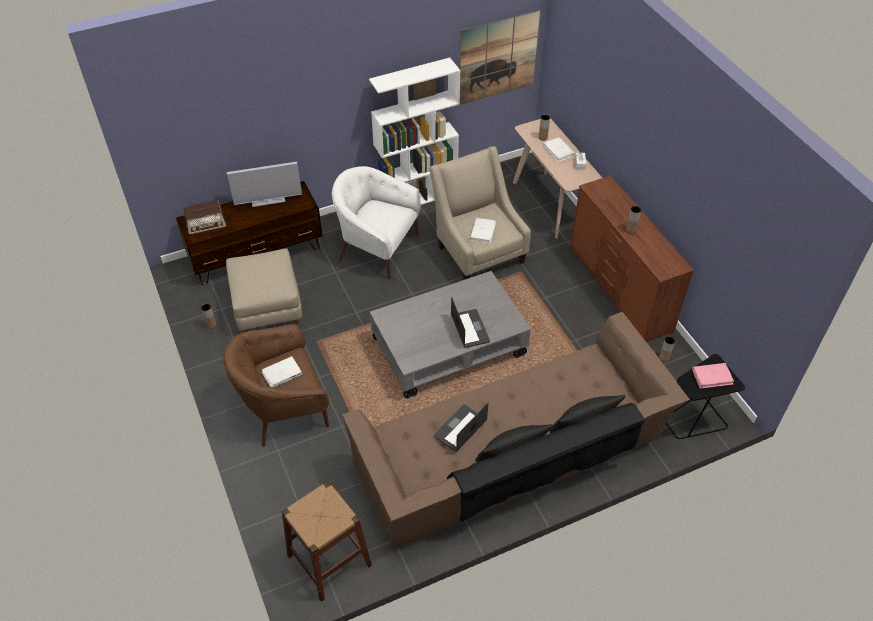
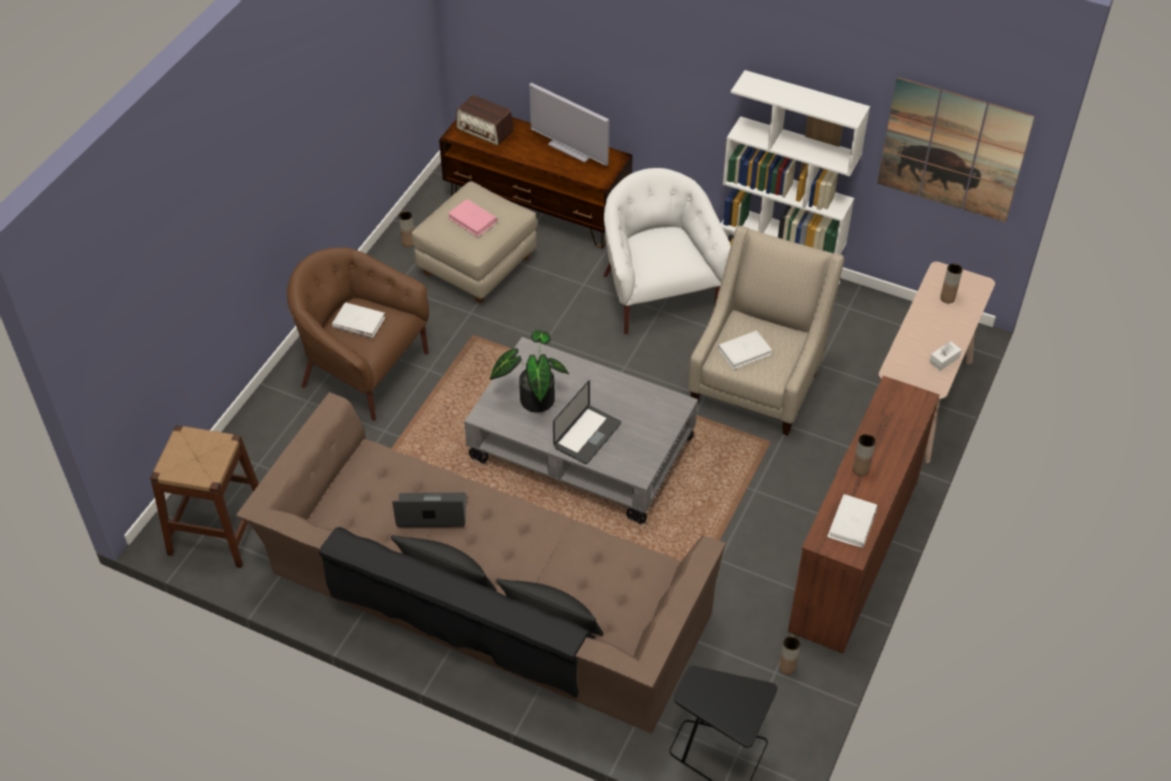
camera: 50 degrees right, 0 degrees up
(419, 334) = (533, 398): none -> potted plant
(558, 151) = (942, 326): white book -> white book (852, 523)
(712, 377) = (731, 701): pink book -> pink book (472, 220)

